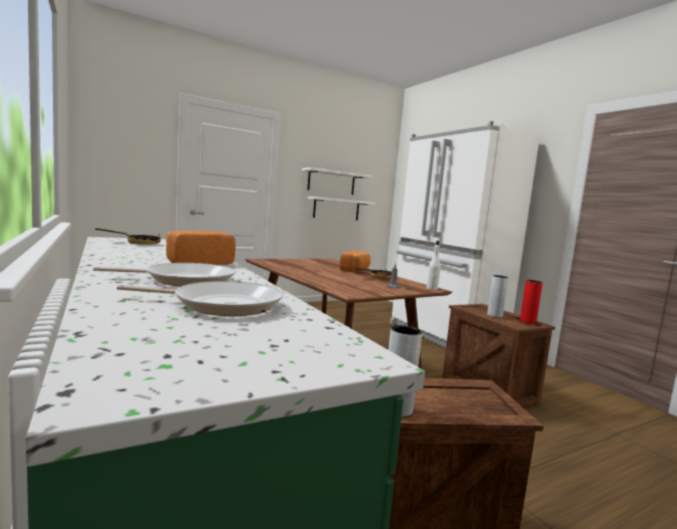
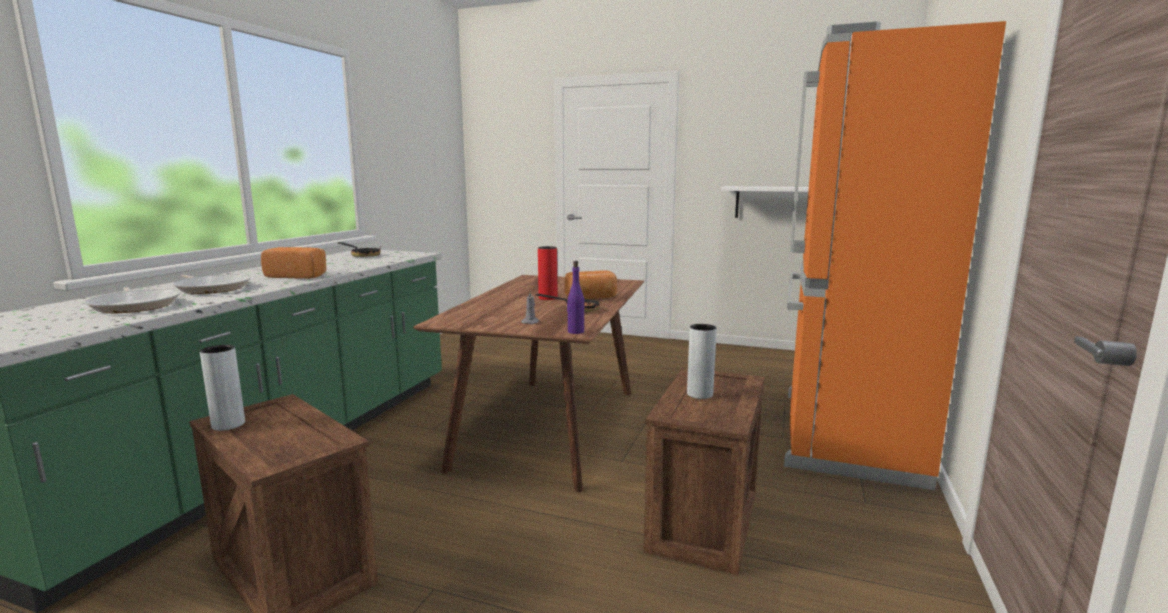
camera: 50 degrees right, 5 degrees up
(331, 182) = (767, 160): white shelf -> none
(432, 289) = (575, 332): white bottle -> purple bottle
(443, 336) = (845, 435): white fridge -> orange fridge
(528, 321) = (725, 415): red vase -> red vase (548, 298)

